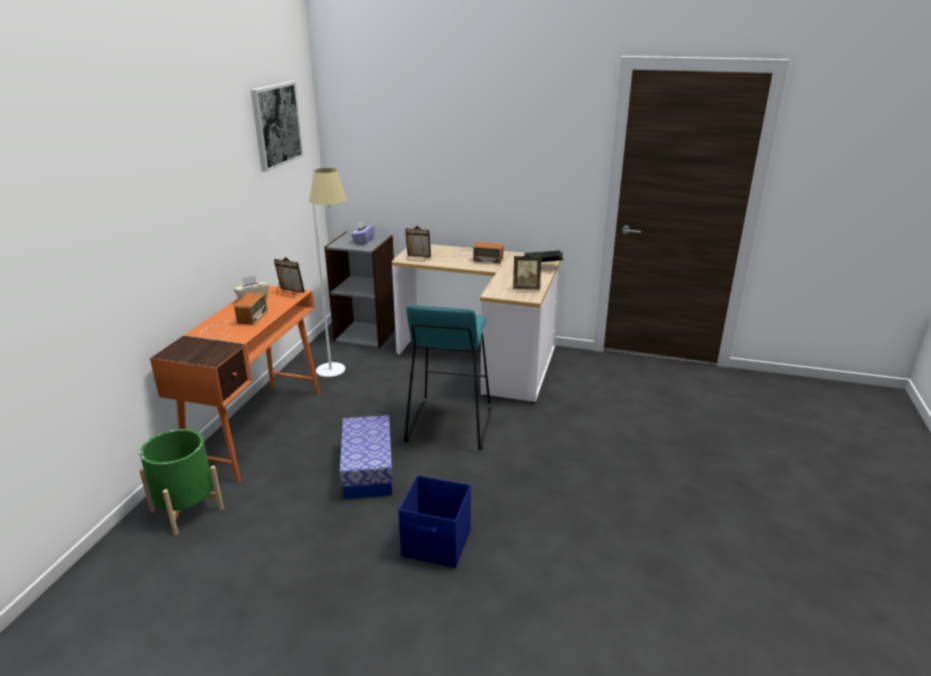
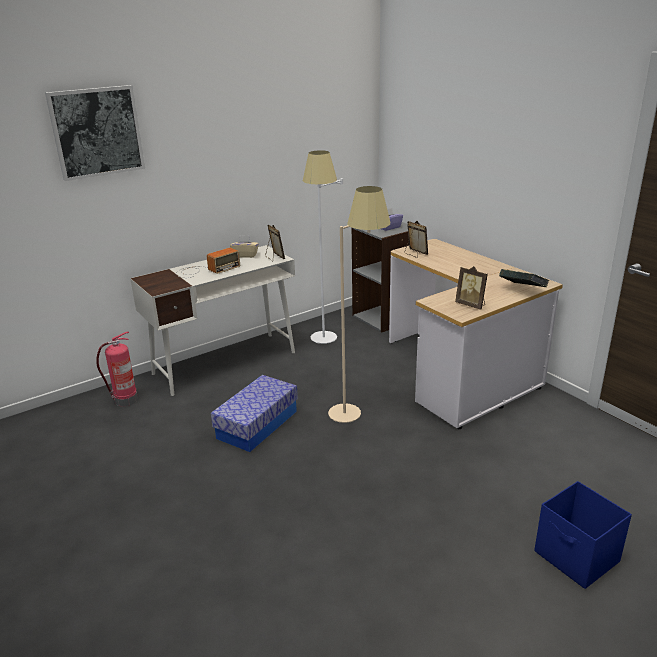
camera: 40 degrees right, 0 degrees up
(187, 509) = (125, 400): green planter -> fire extinguisher
(257, 427) = (225, 362): orange desk -> white desk
(276, 125) = (317, 109): picture -> picture (97, 132)
(437, 544) = (234, 505): blue storage box -> blue storage box (577, 558)
(449, 425) = (358, 417): turquoise stool -> beige floor lamp
(475, 256) = (471, 264): radio -> none

